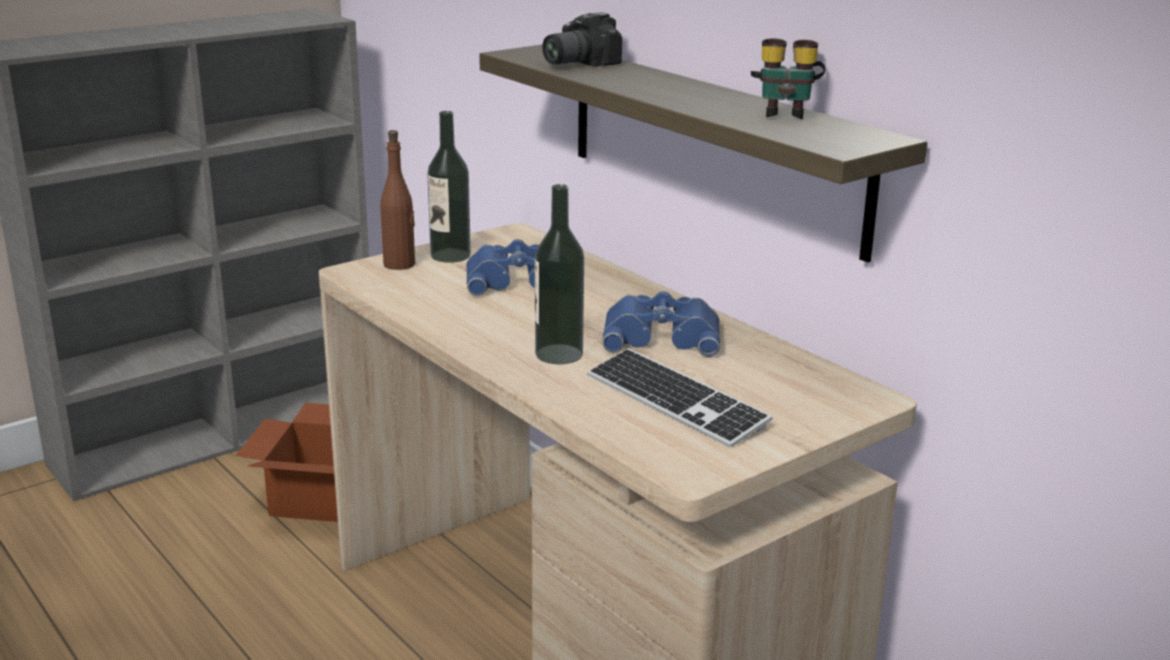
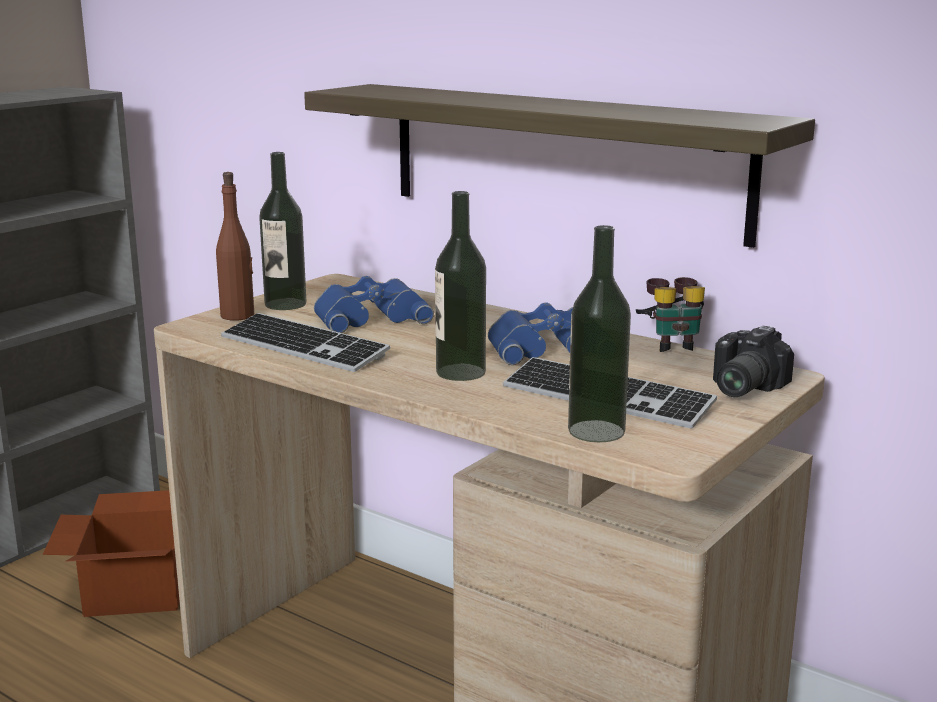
camera: 15 degrees left, 5 degrees down
(435, 307) = (303, 347): none -> keyboard
(575, 63) = (411, 93): camera -> camera (739, 387)
(637, 437) = (596, 431): none -> bottle
(784, 113) = (660, 109): binoculars -> binoculars (670, 344)

